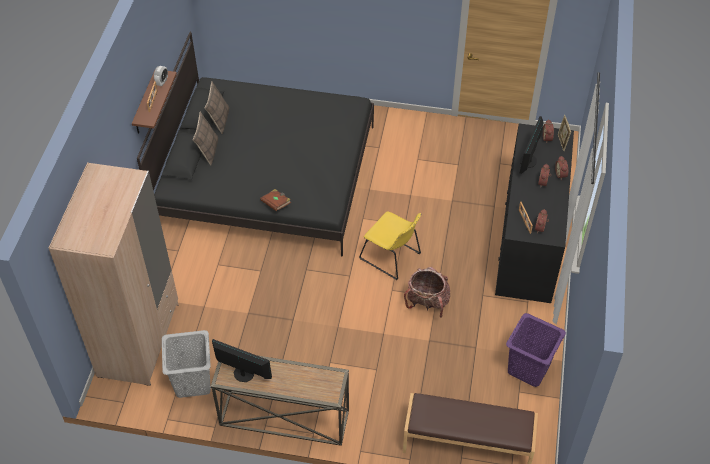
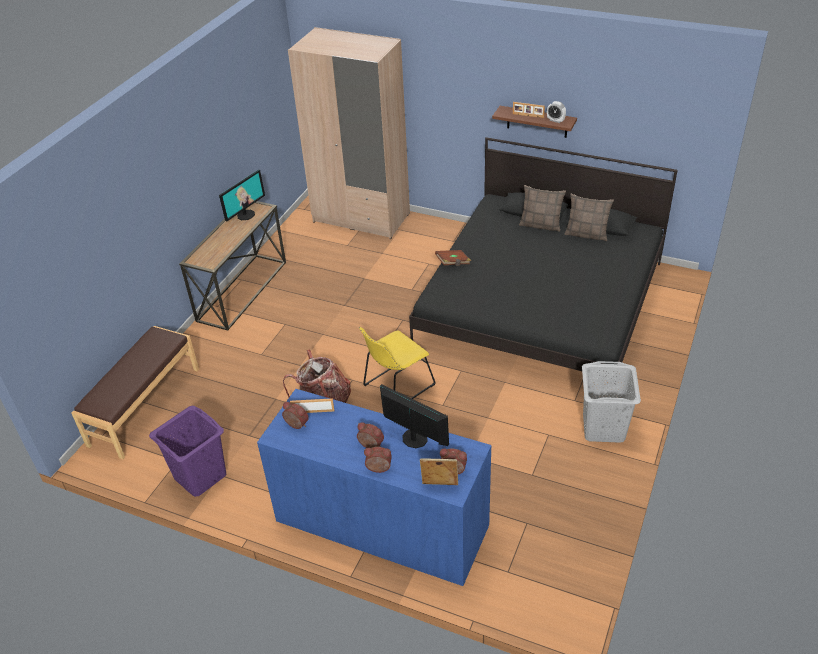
camera: 105 degrees right, 10 degrees down
(193, 382) = (305, 243): grey laundry basket -> grey laundry basket (603, 428)
(529, 240) = (381, 523): black dresser -> blue dresser

